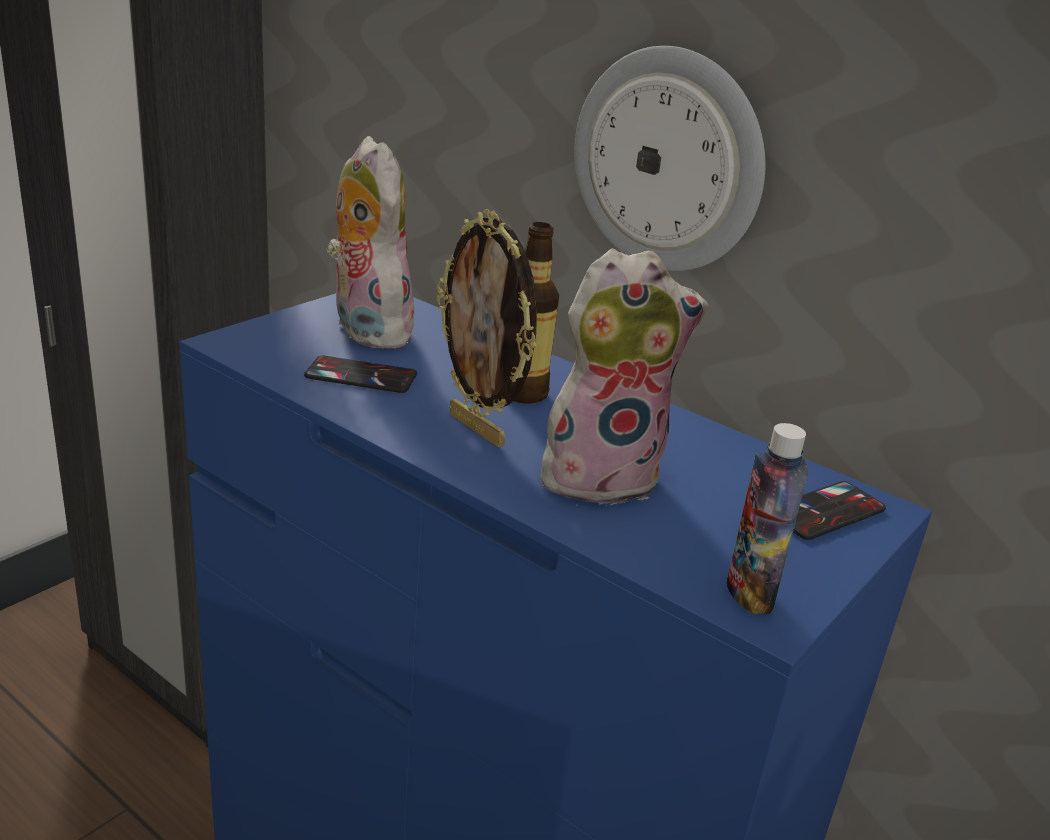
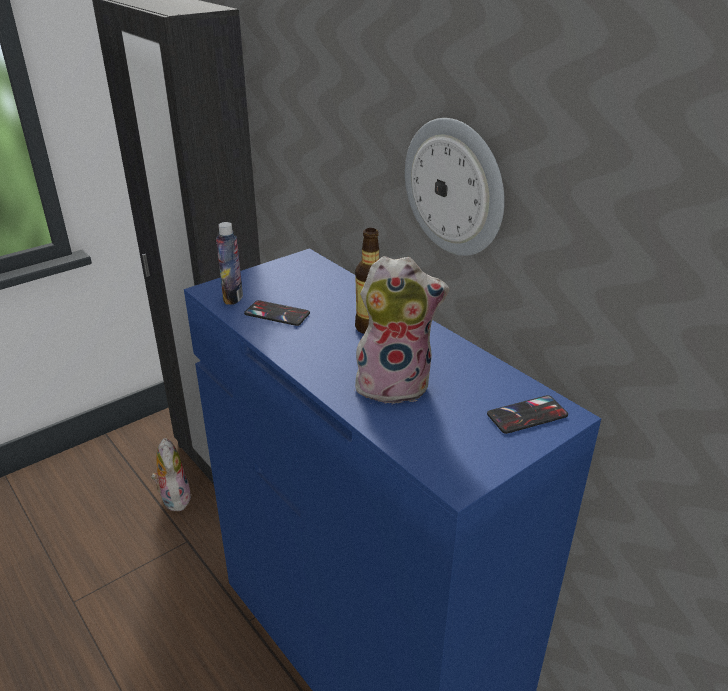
camera: 15 degrees right, 5 degrees up
(365, 330) = (291, 282): plush toy -> plush toy (174, 498)
(479, 429) = (332, 351): picture frame -> none
(750, 593) = (452, 465): bottle -> bottle (233, 297)

